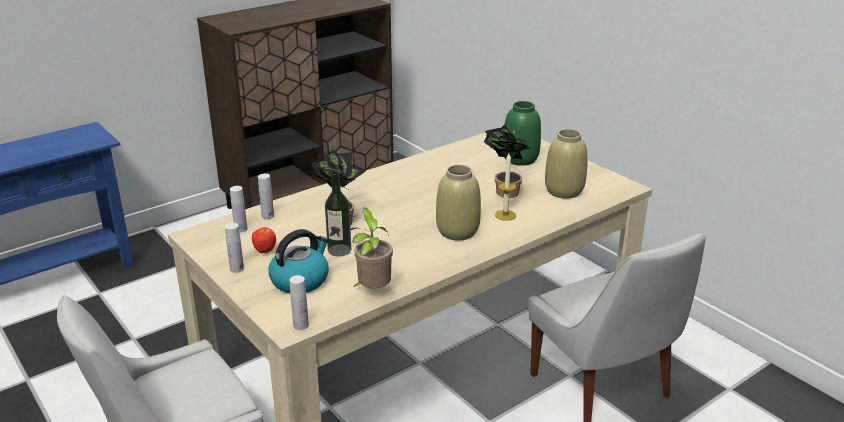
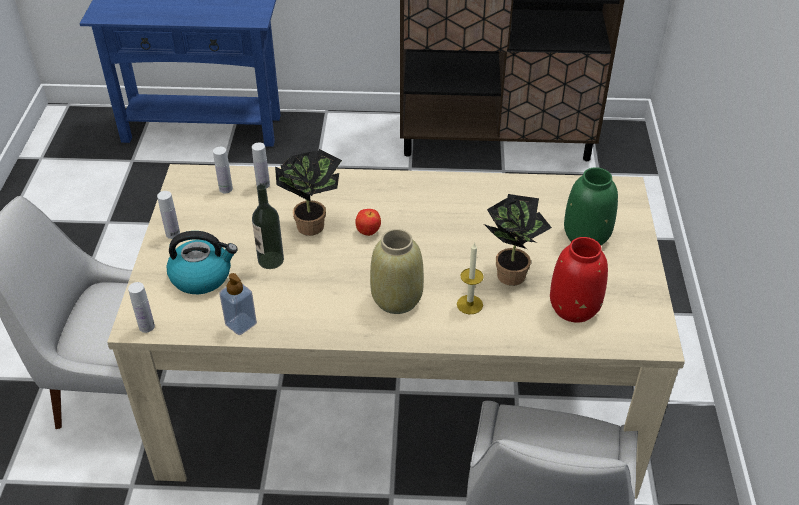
camera: 40 degrees right, 15 degrees up
(265, 251) = (214, 226): apple -> apple (368, 232)
(372, 290) = (241, 324): potted plant -> soap dispenser
(563, 191) = (574, 307): beige vase -> red vase

